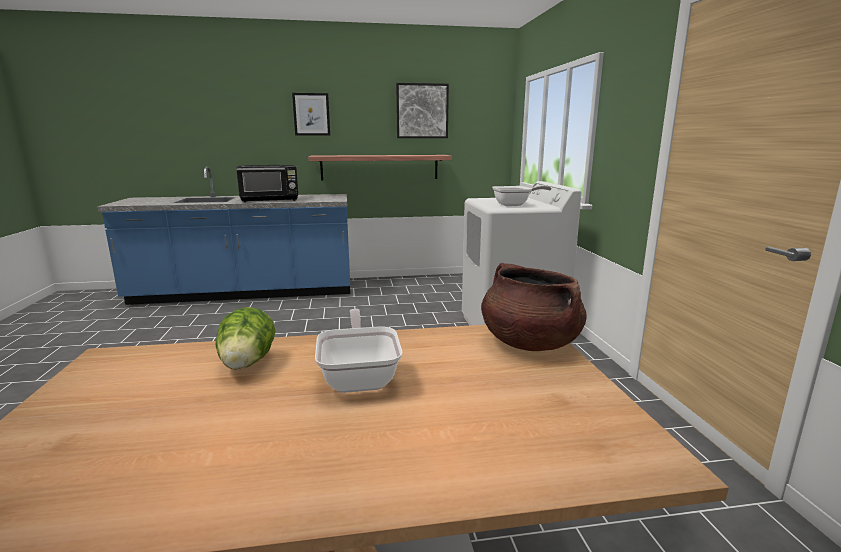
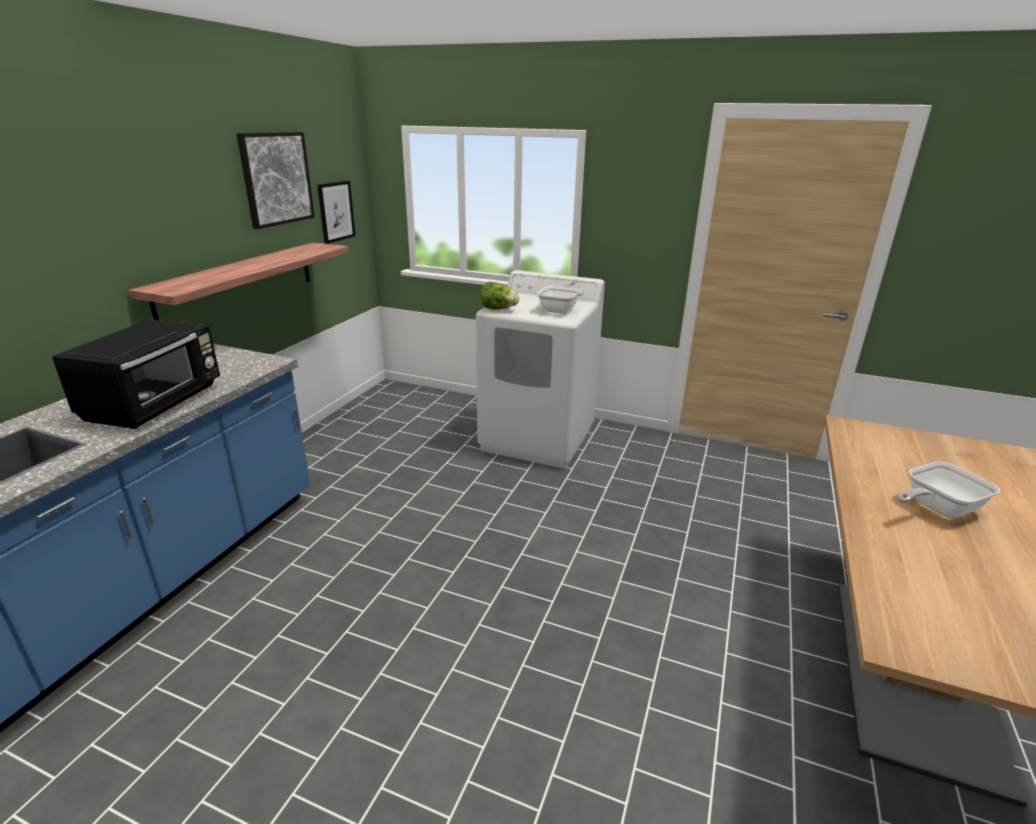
camera: 60 degrees left, 10 degrees up
(247, 364) = (914, 555): lettuce -> lettuce (498, 309)
(311, 114) = (113, 206): picture -> picture (336, 211)
(360, 376) = (936, 508): frying pan -> frying pan turned 45 degrees counterclockwise
(529, 343) = (873, 434): brown cooking pot -> none

